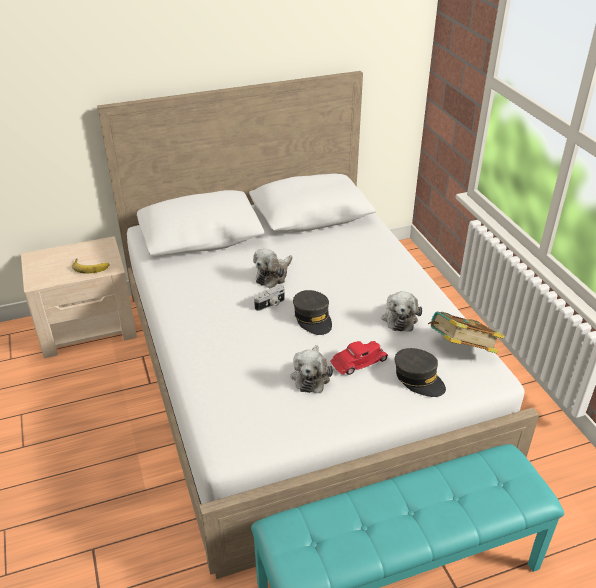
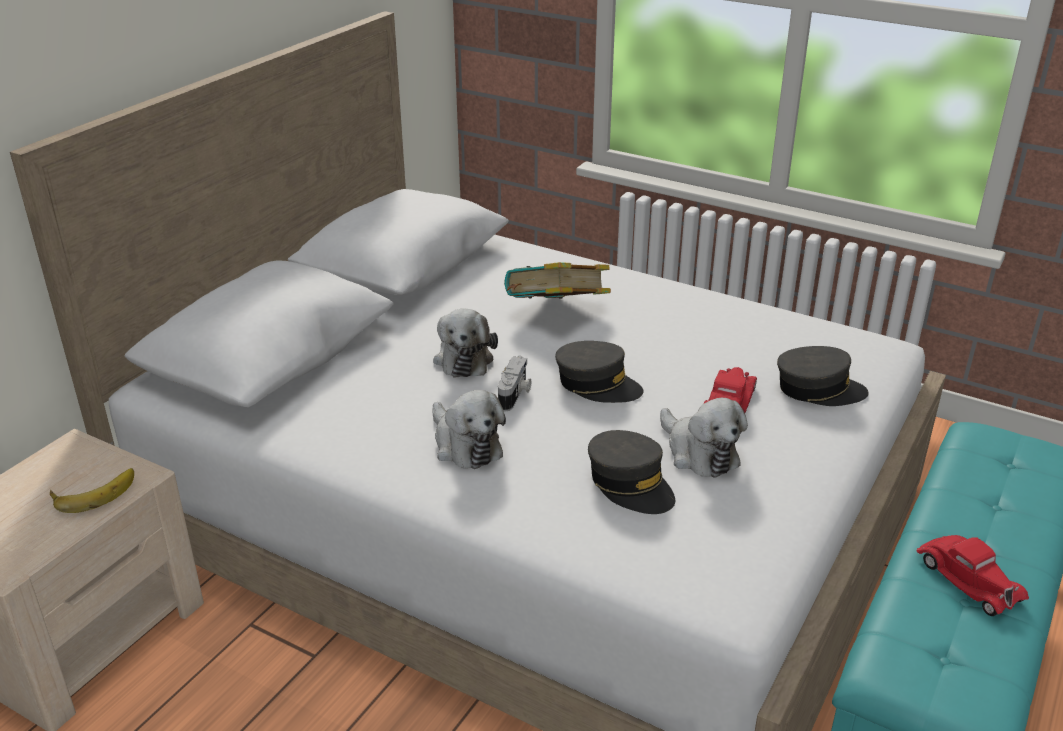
camera: 40 degrees left, 5 degrees down
(260, 372) = (630, 484): none -> grey cap
(379, 518) = (968, 579): none -> red toy car
(399, 317) = (698, 334): plush toy -> plush toy (465, 445)
(461, 350) = (813, 337): book -> book (556, 314)

